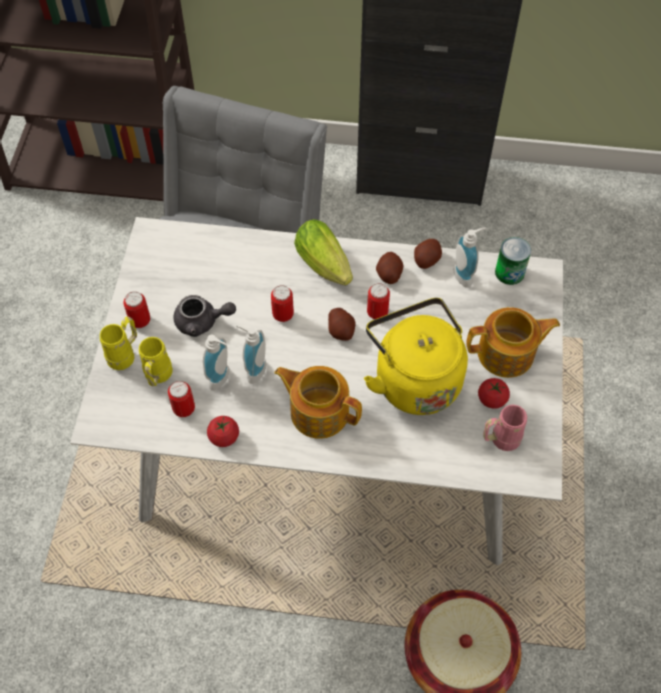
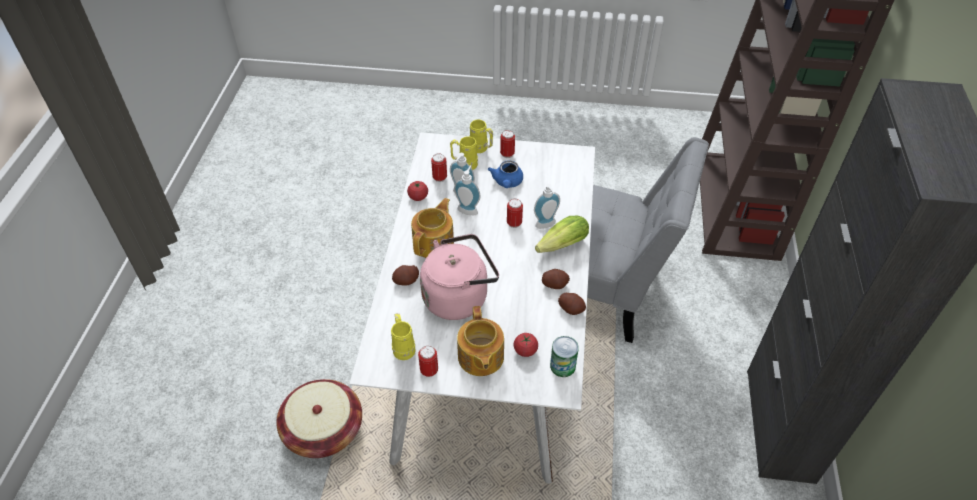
camera: 90 degrees right, 10 degrees down
(202, 322) = (507, 183): grey teapot -> blue teapot
(341, 330) = (501, 255): potato -> potato (406, 281)
(377, 313) = (517, 276): can -> can (429, 371)
(414, 378) = (459, 297): yellow kettle -> pink kettle
(465, 275) = (557, 334): soap dispenser -> soap dispenser (546, 226)
(492, 399) = (438, 344): tomato -> tomato (525, 350)
(500, 439) = (403, 347): pink mug -> yellow mug

